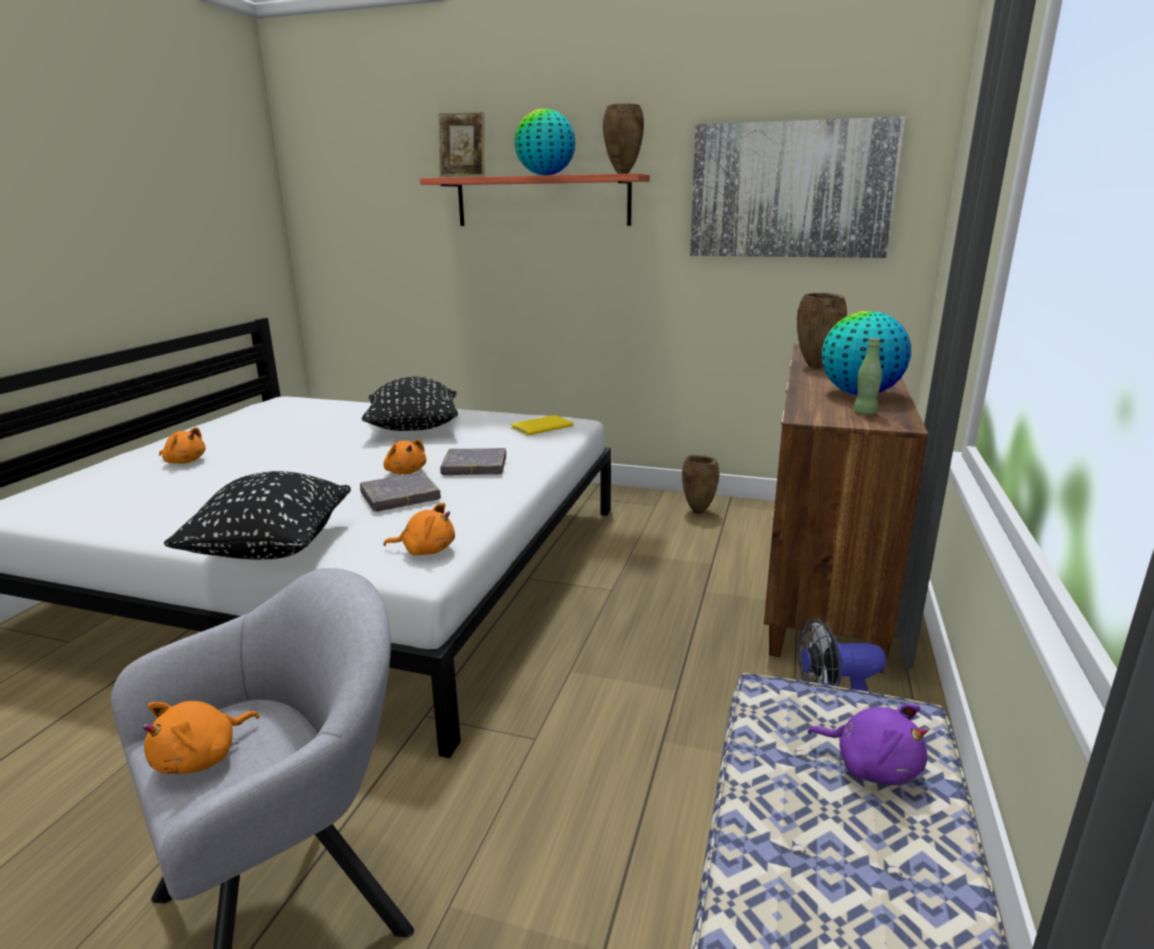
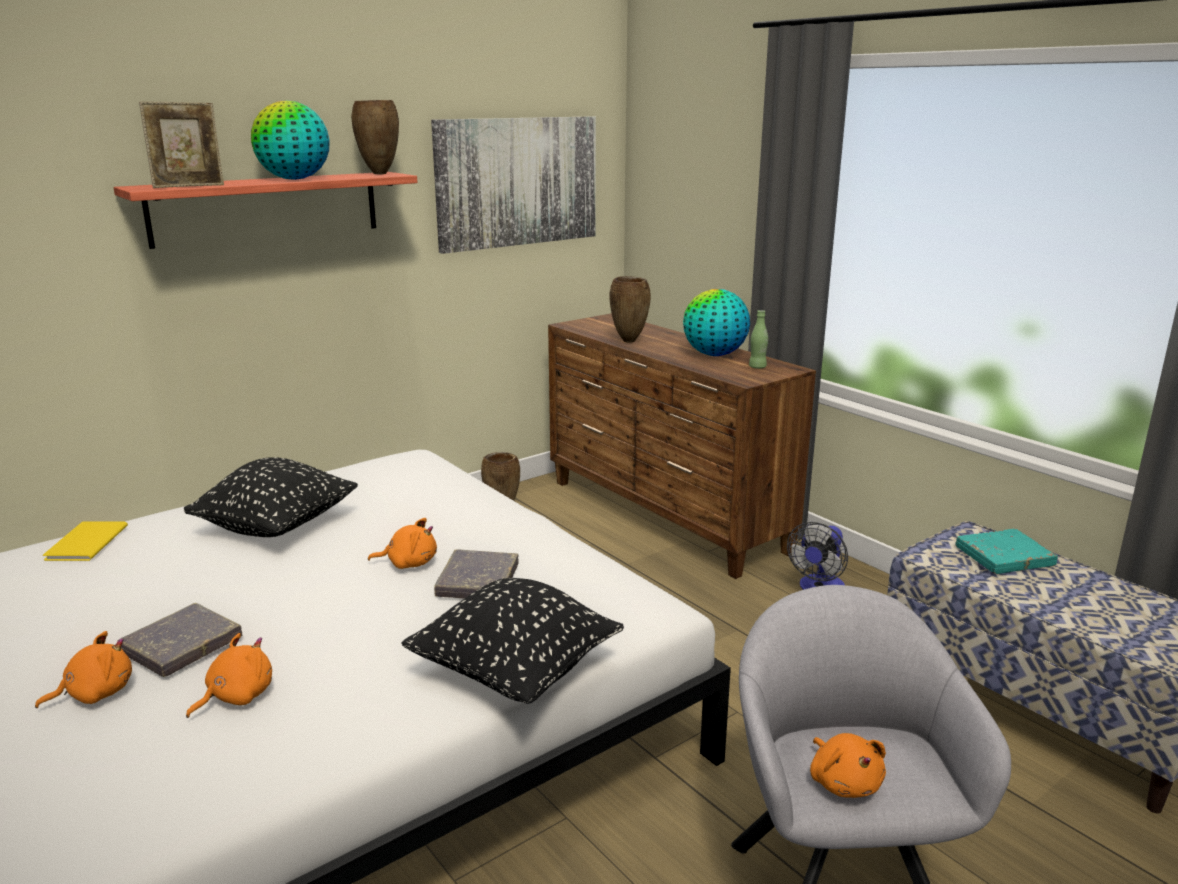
camera: 55 degrees left, 0 degrees up
(426, 550) = (623, 598): orange plush toy -> orange plush toy (236, 696)
(474, 466) = (454, 529): grey book -> grey book (181, 645)
(539, 426) = (398, 473): yellow book -> yellow book (83, 543)
(872, 765) = (1004, 556): purple plush toy -> turquoise book

